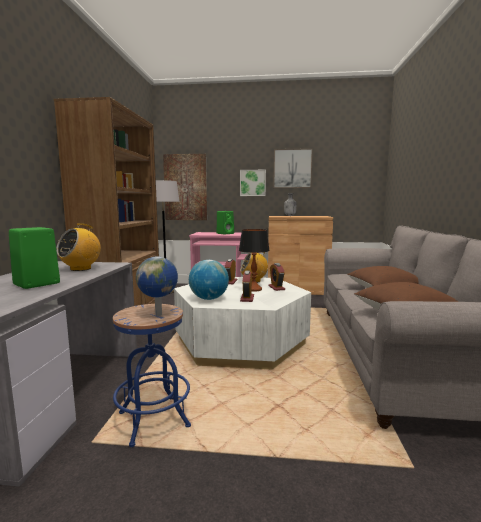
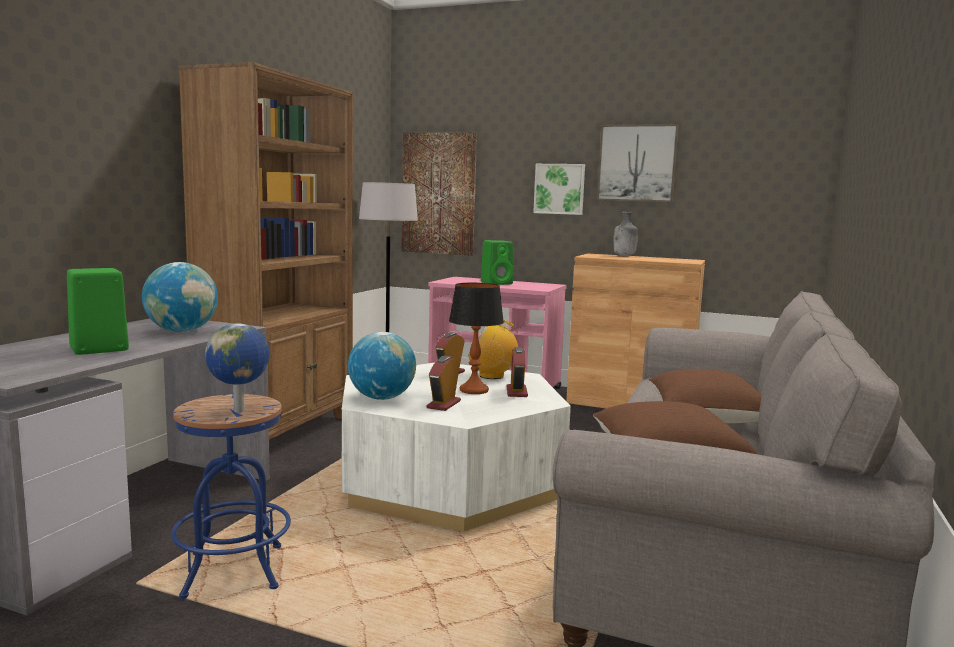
camera: 15 degrees right, 0 degrees up
(81, 269) = (182, 331): radio -> globe

